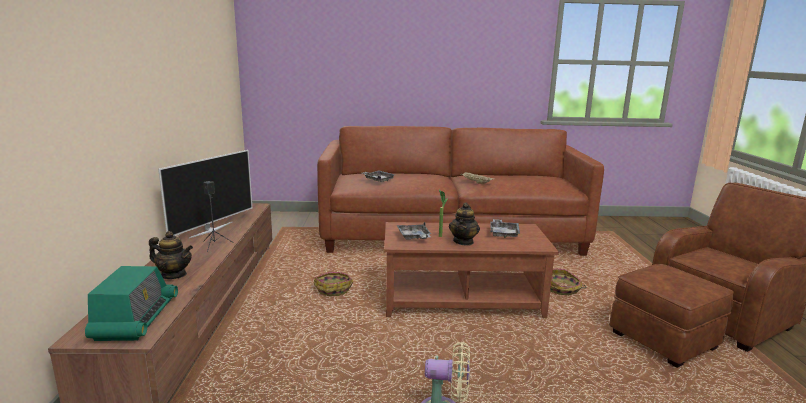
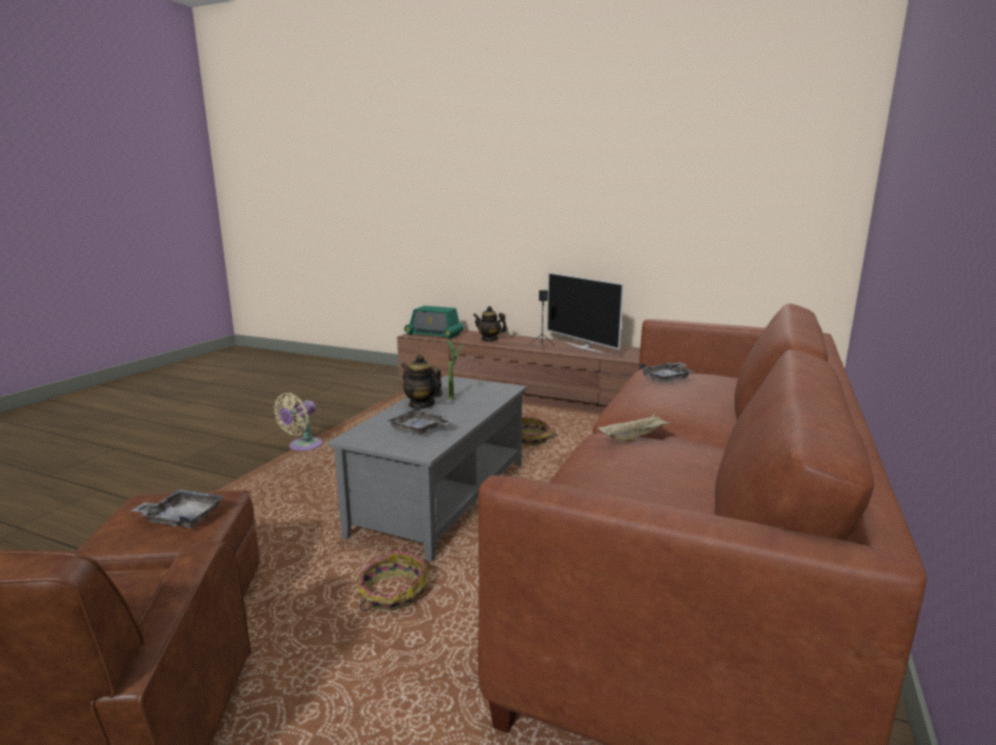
camera: 115 degrees right, 0 degrees up
(174, 275) = (489, 339): teapot -> teapot turned 75 degrees clockwise
(414, 237) = (461, 388): grey tray -> grey tray (182, 517)
(462, 300) = (443, 498): brown coffee table -> grey coffee table

